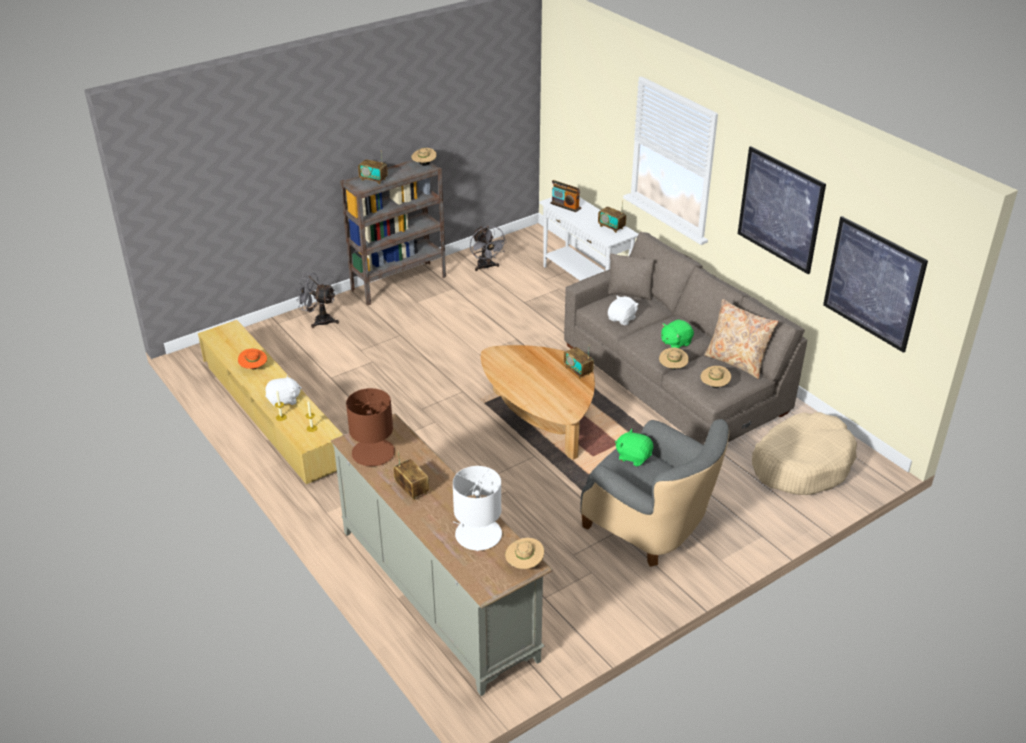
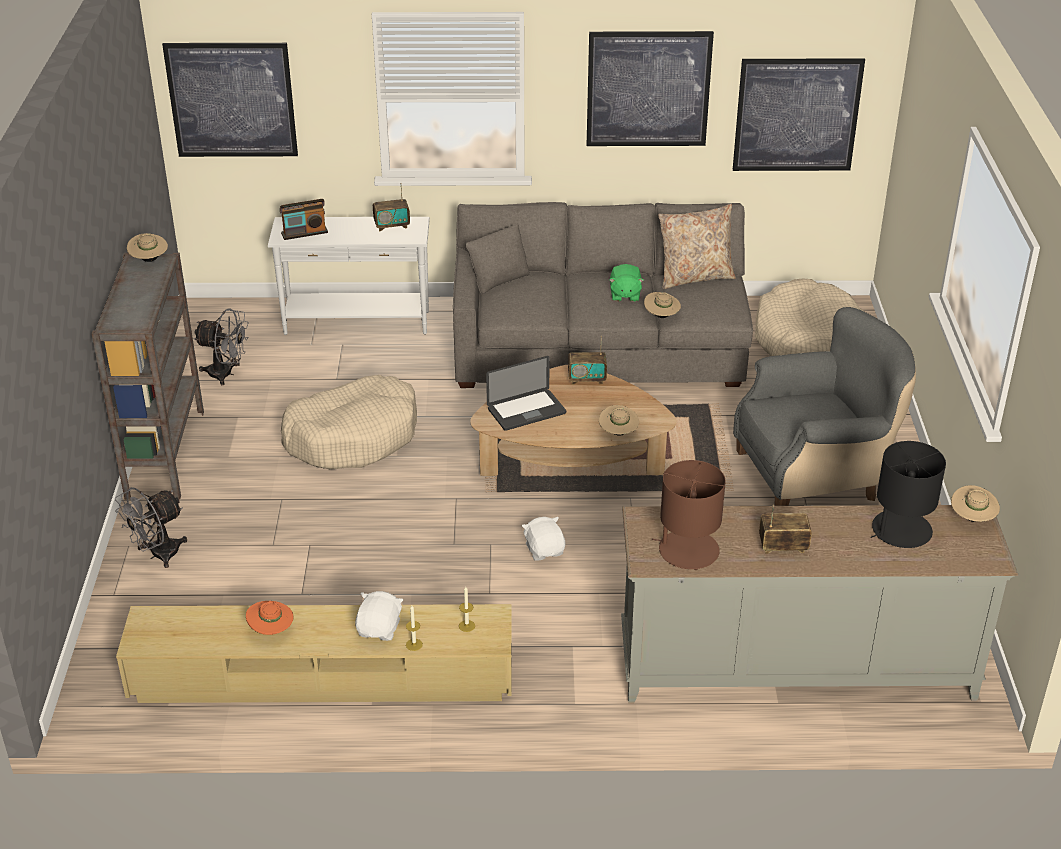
camera: 55 degrees left, 0 degrees up
(373, 179) = (130, 309): radio -> none
(477, 534) = (900, 530): white table lamp -> black table lamp
(479, 331) = (353, 436): none -> beige dog bed
(518, 363) = (526, 411): none -> laptop
(570, 104) = (231, 100): none -> picture
(622, 319) = (542, 307): white plush toy -> white plush toy (544, 550)
(633, 457) = (779, 407): green plush toy -> none
(714, 385) = (720, 306): beige hat -> beige hat (618, 433)

